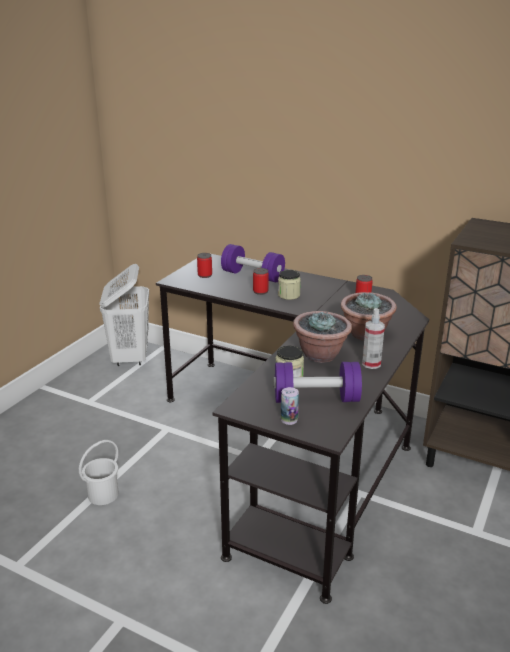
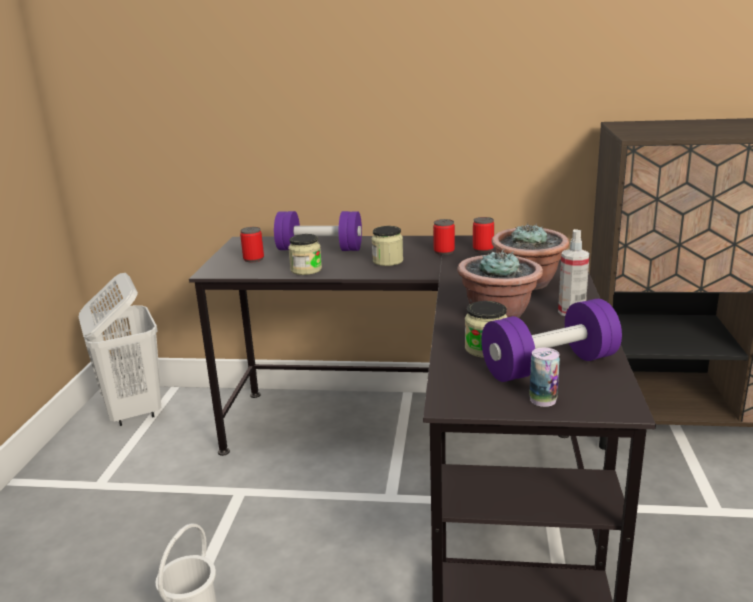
camera: 20 degrees left, 5 degrees down
(230, 291) = (306, 270): none -> jar
(260, 291) = (347, 263): can -> can (444, 252)

